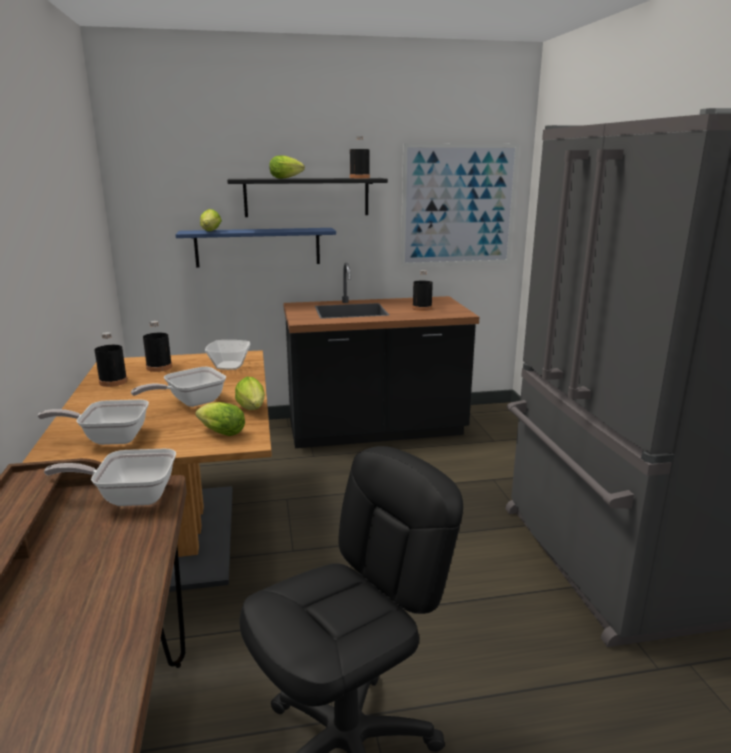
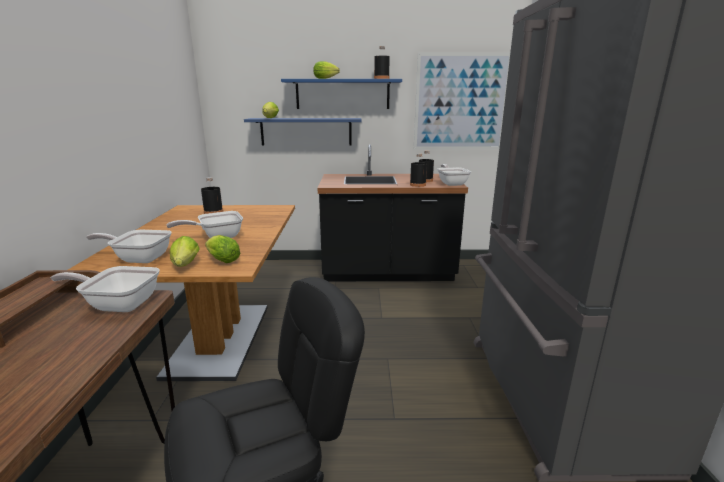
camera: 10 degrees right, 0 degrees up
(113, 382) = (174, 220): black bottle -> black bottle (417, 185)
(229, 366) = (263, 214): bowl -> none
(252, 409) = (258, 245): lettuce -> lettuce (185, 266)
(307, 197) = (342, 94): black shelf -> blue shelf
(457, 311) = (451, 183): none -> frying pan

